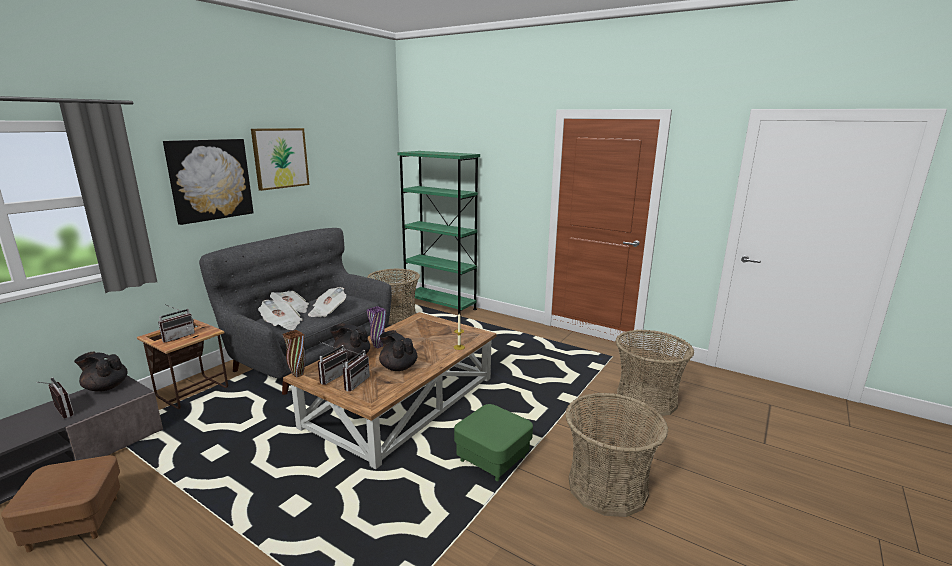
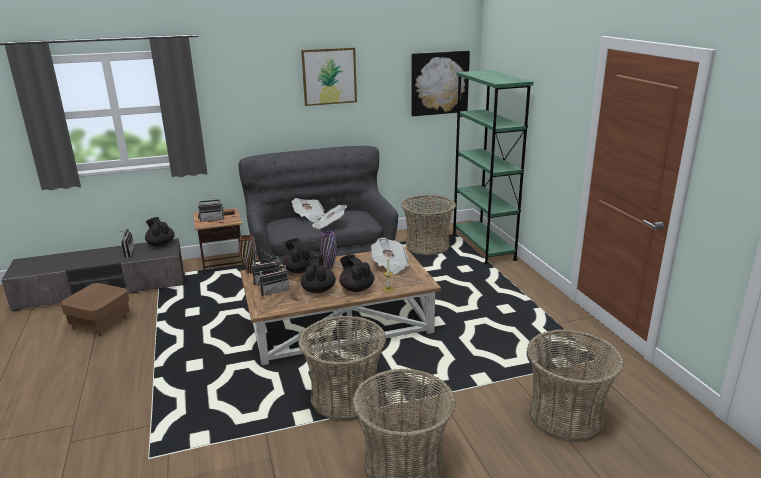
camera: 40 degrees right, 5 degrees up
(210, 180) = (261, 95): picture -> picture (439, 83)
(282, 324) = (286, 228): newspaper -> newspaper (390, 265)
(431, 355) = (356, 288): none -> black teapot
(492, 460) = (345, 398): green ottoman -> basket

